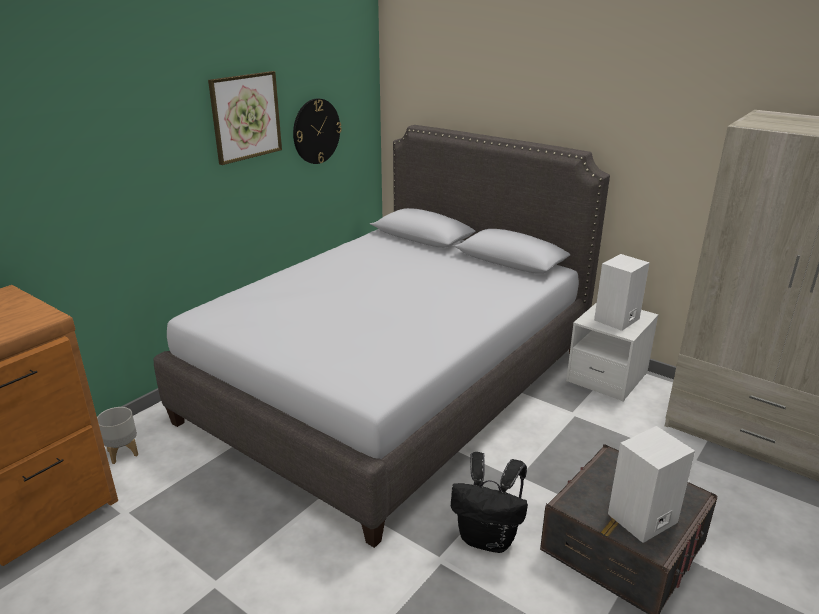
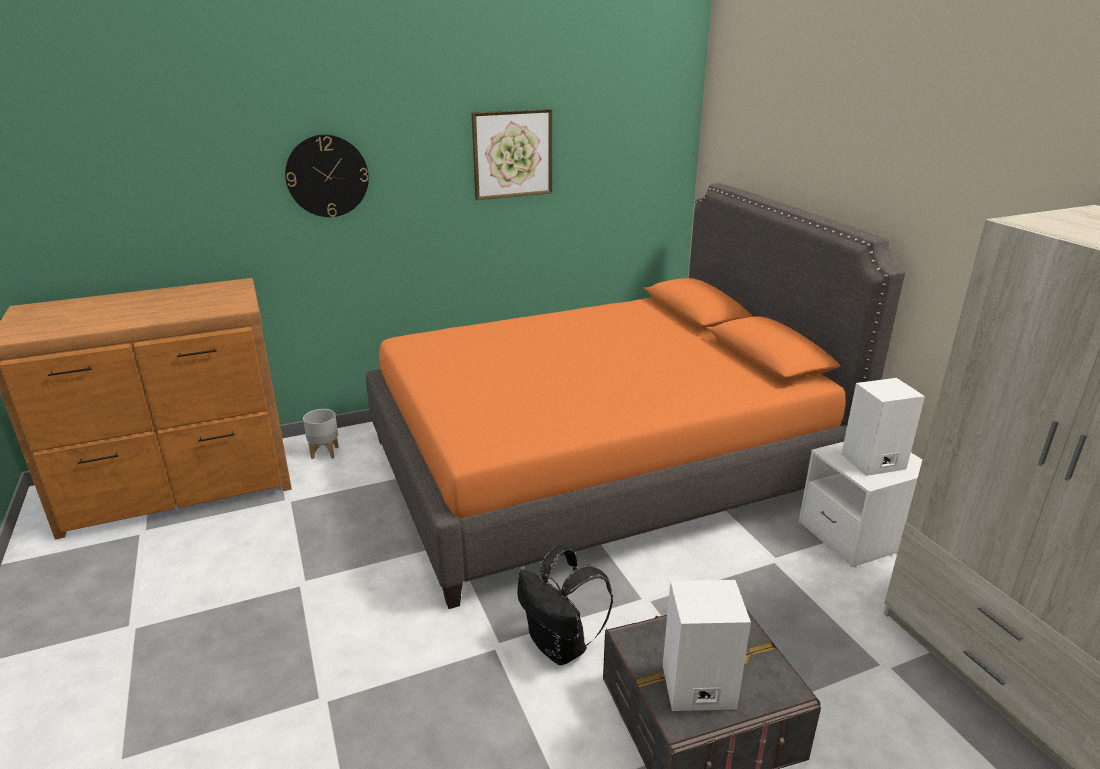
camera: 30 degrees right, 0 degrees up
(316, 131) = (601, 178): wall clock -> wall clock (327, 176)
(392, 384) = (599, 466): grey bed -> orange bed

